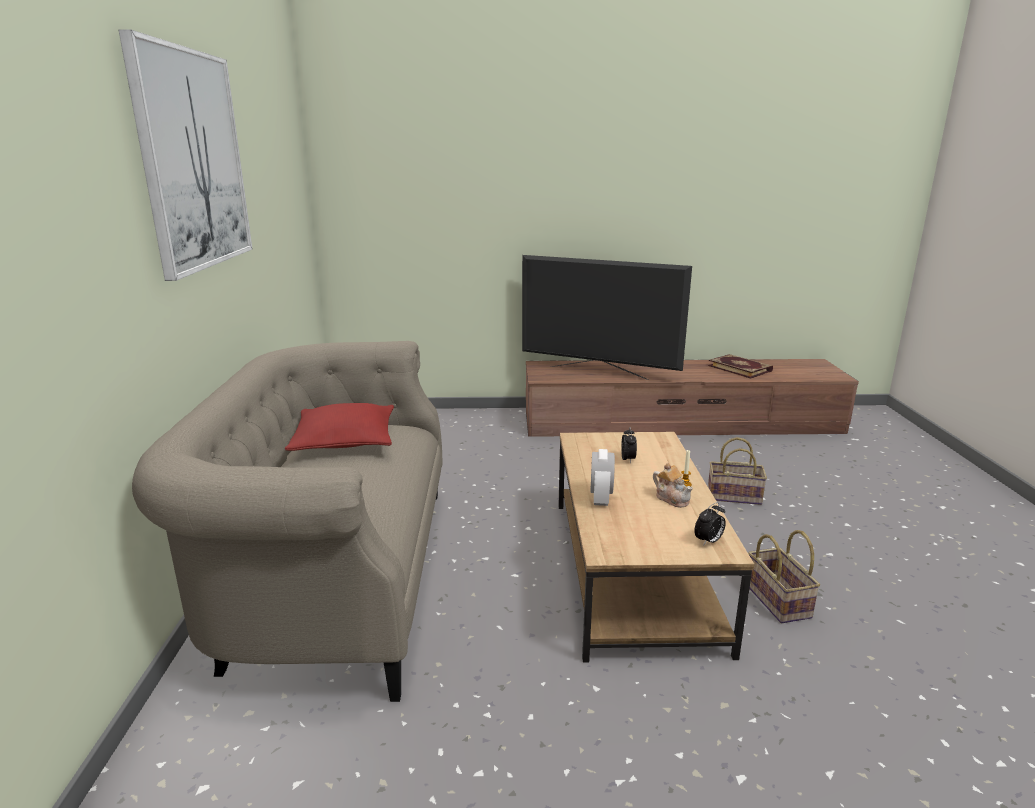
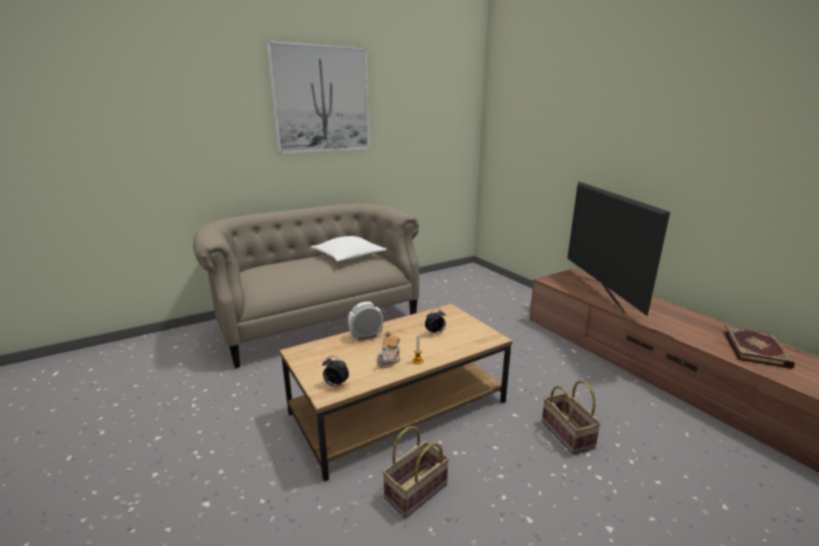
camera: 60 degrees right, 0 degrees up
(345, 440) = (348, 256): red pillow -> white pillow

